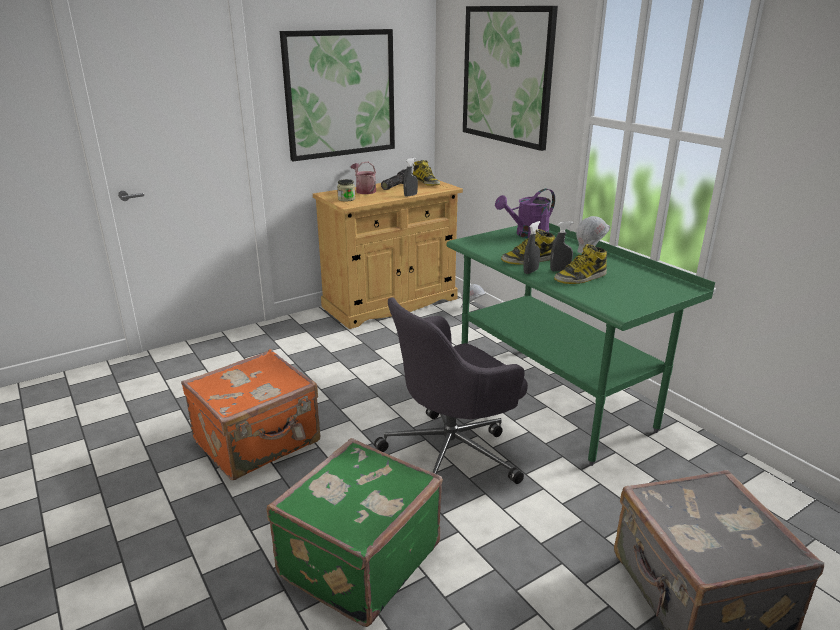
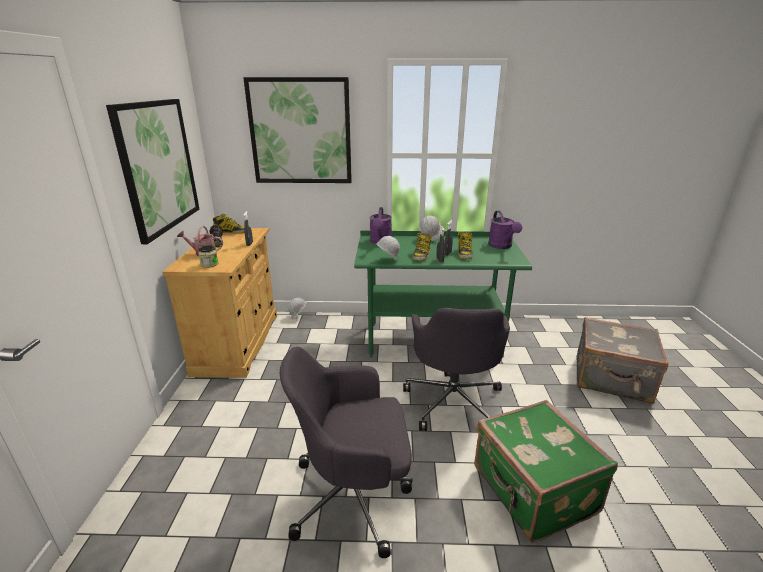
camera: 55 degrees left, 0 degrees up
(258, 442) = (354, 495): orange suitcase -> grey office chair
(479, 250) = (387, 261): none -> white hard hat
(656, 292) = (502, 246): none -> purple watering can

